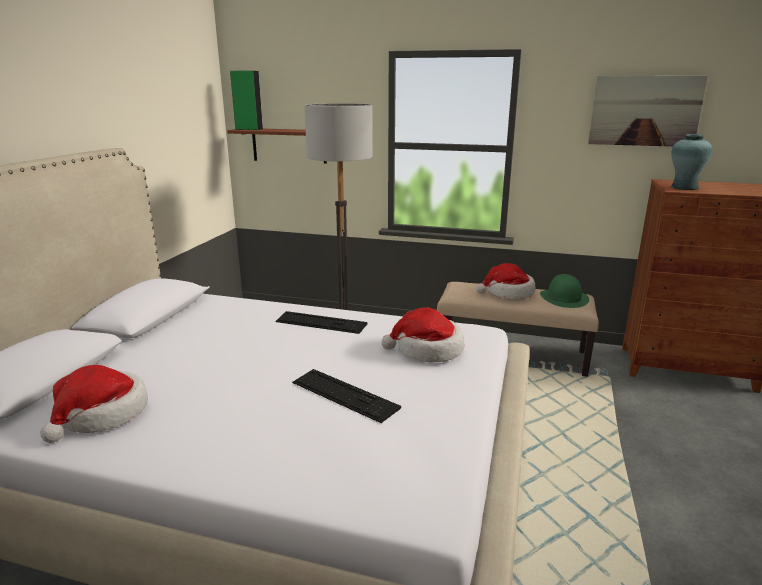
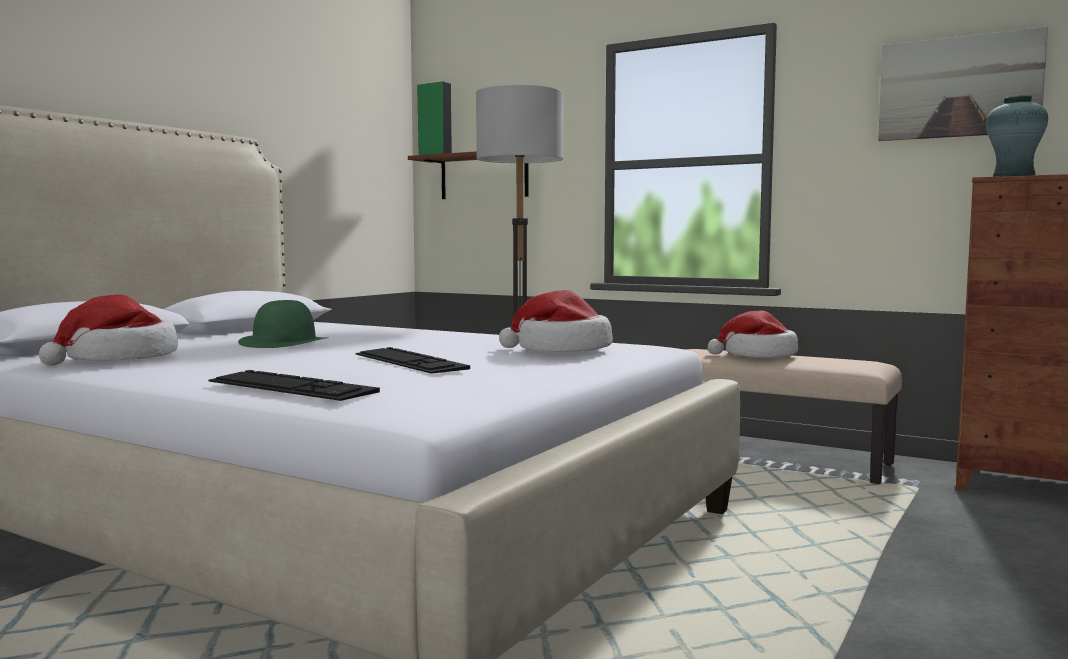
camera: 15 degrees right, 15 degrees down
(321, 323) = (444, 336): keyboard -> keyboard (291, 386)
(563, 298) = (842, 361): green hat -> green hat (284, 342)

